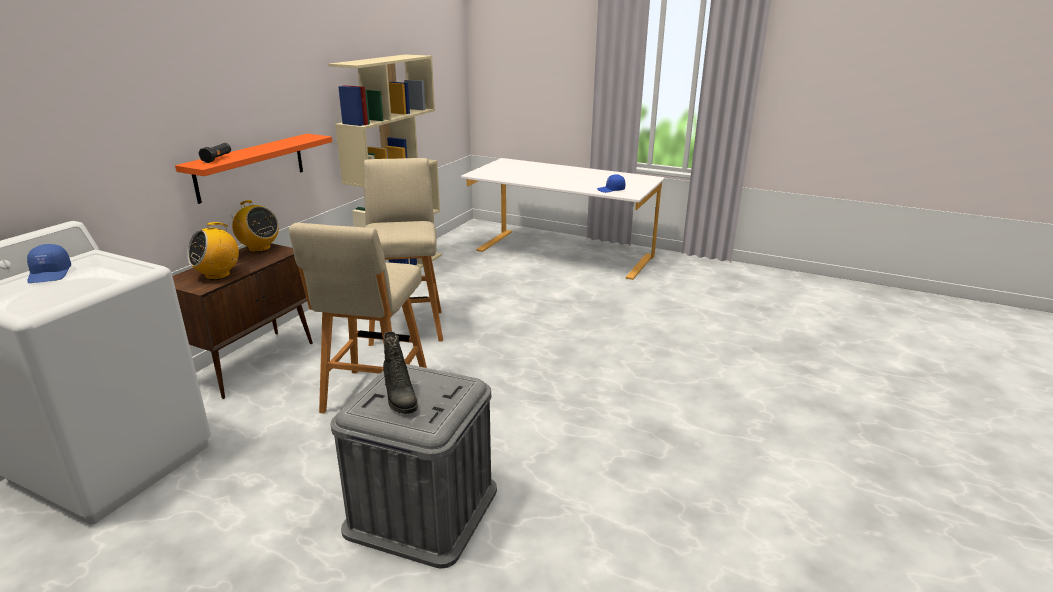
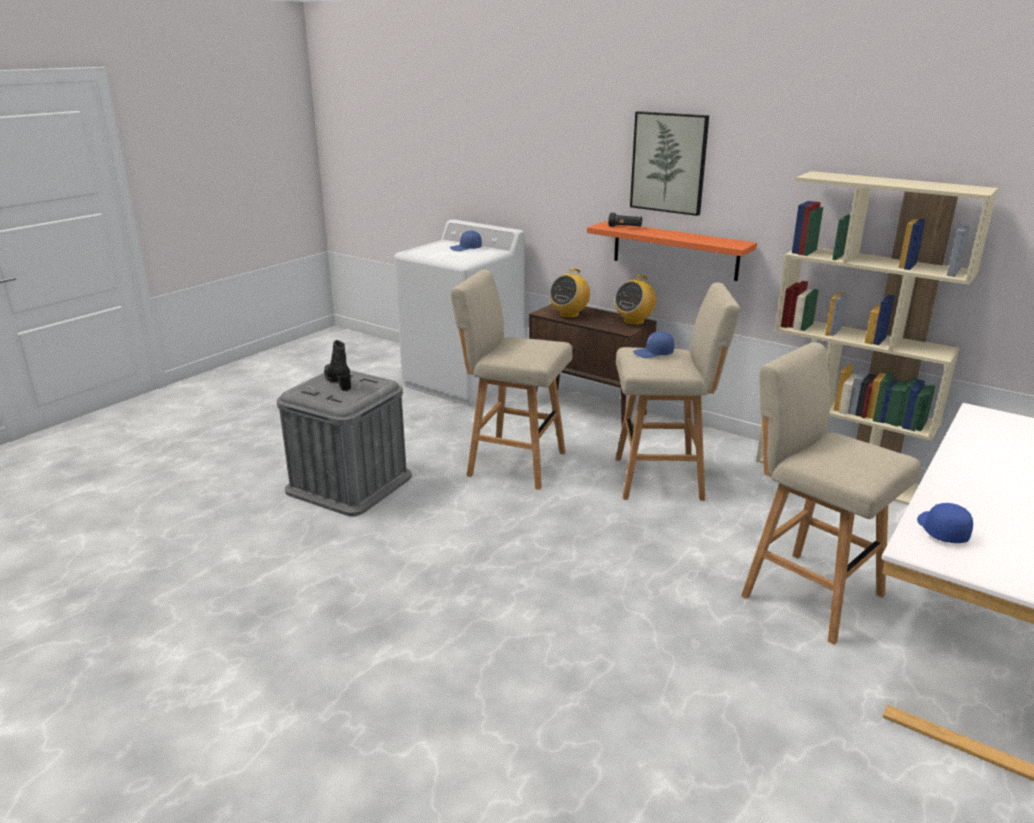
camera: 100 degrees right, 0 degrees up
(218, 275) = (569, 314): radio -> radio turned 105 degrees counterclockwise
(224, 81) = (669, 163): none -> picture
(388, 229) = (653, 353): none -> blue cap
(399, 398) = (338, 382): black boot -> black boot turned 75 degrees clockwise
(543, 287) = (808, 593): none -> beige stool

